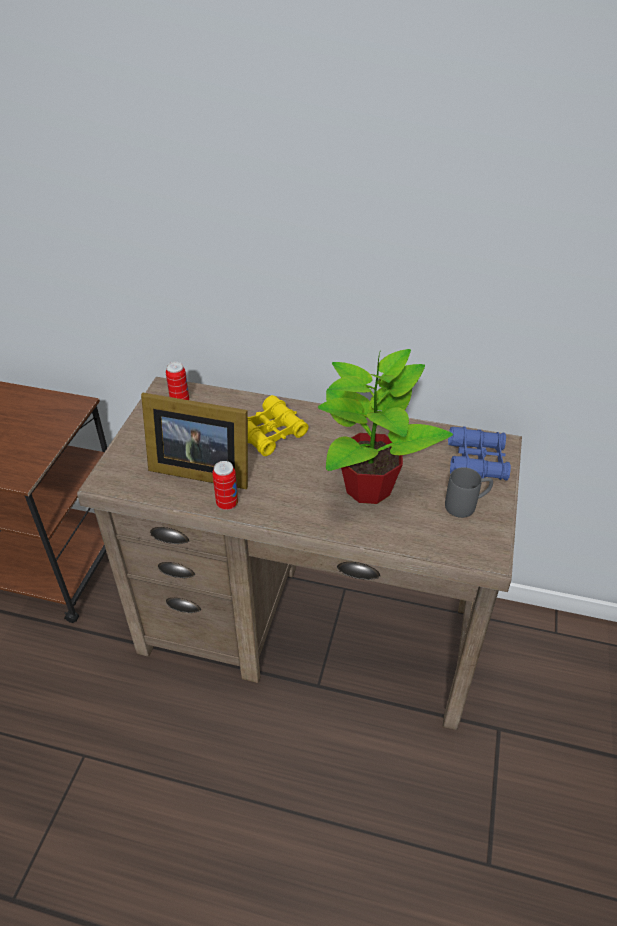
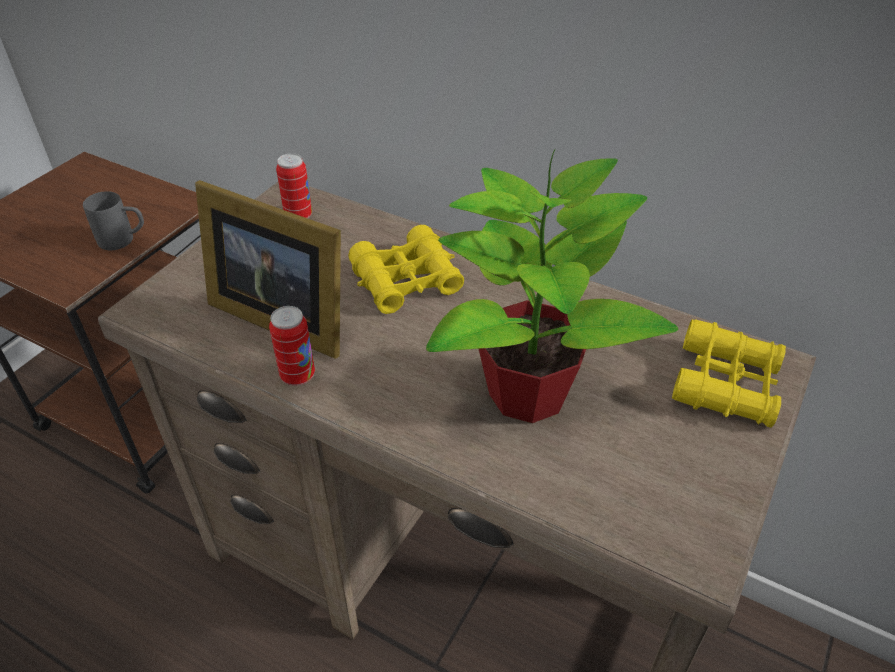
camera: 15 degrees right, 0 degrees up
(467, 505) = (686, 457): grey mug -> grey mug (124, 240)
(477, 461) = (726, 384): blue binoculars -> yellow binoculars

